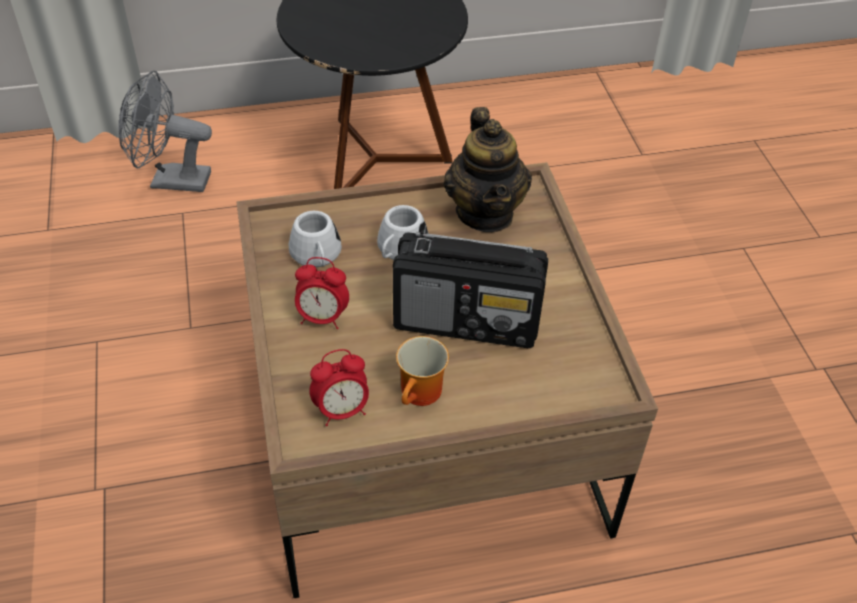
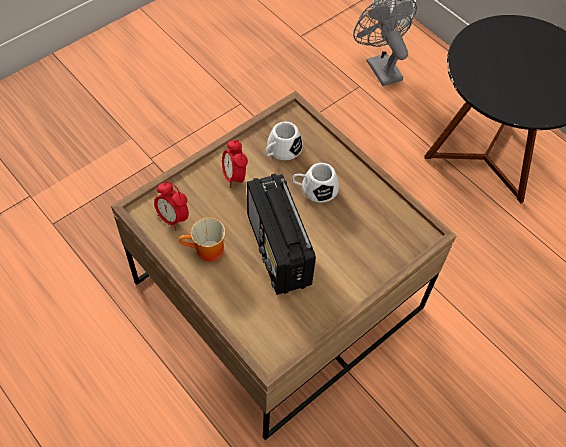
camera: 60 degrees right, 10 degrees up
(485, 213) = (381, 220): teapot -> none

